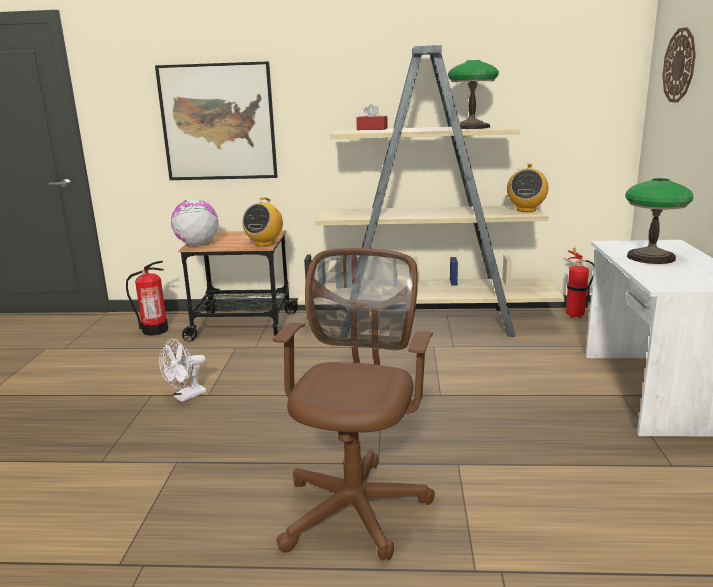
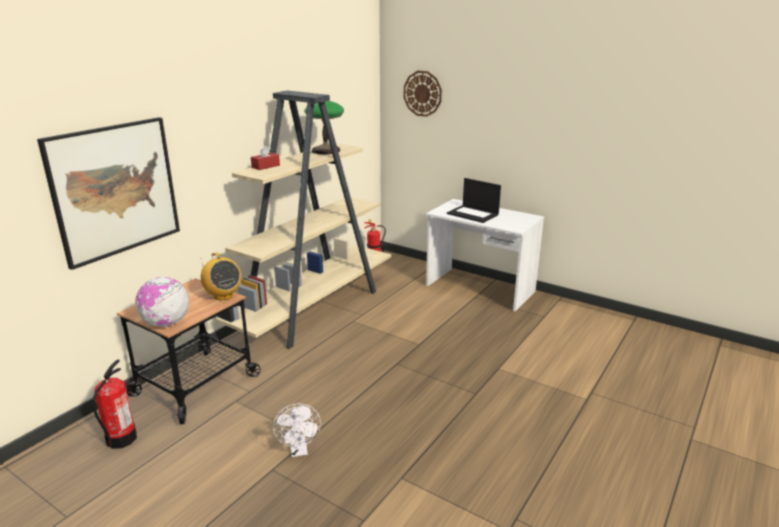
camera: 60 degrees left, 5 degrees up
(356, 505) = (511, 415): brown office chair -> none
(526, 210) = (355, 202): radio -> none
(651, 257) = (473, 214): table lamp -> laptop

